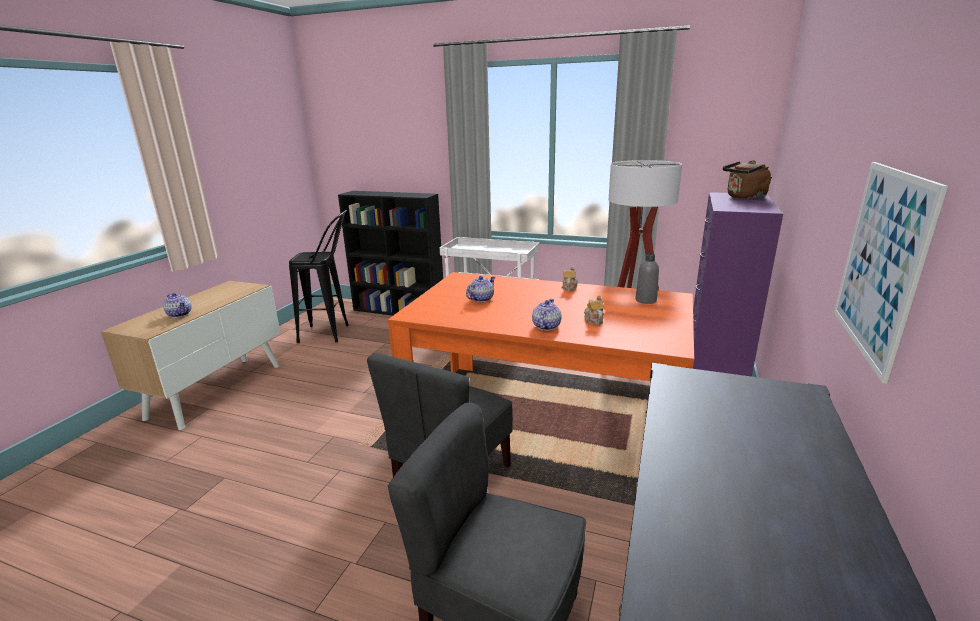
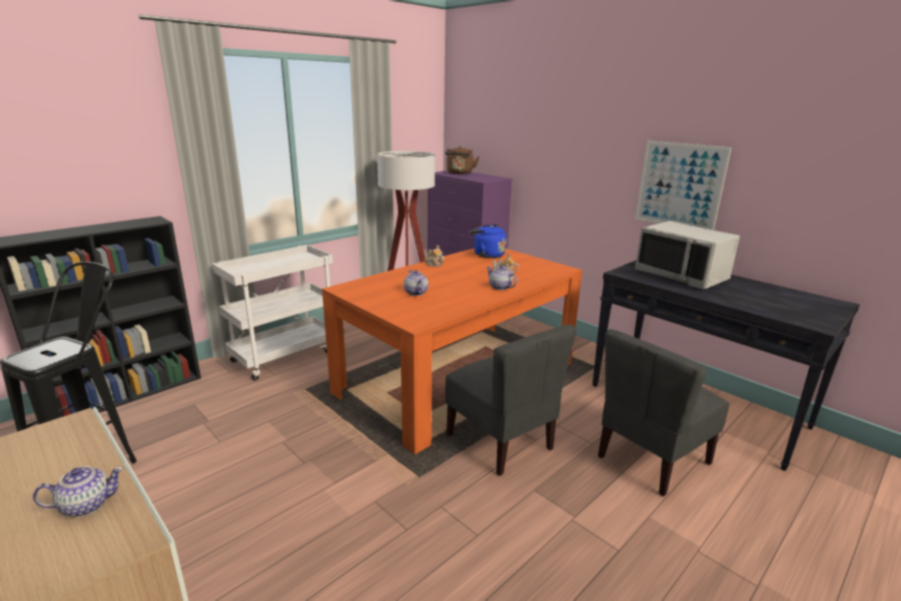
camera: 65 degrees left, 0 degrees up
(645, 300) = (487, 255): grey bottle -> blue kettle
(750, 427) = (682, 275): none -> grey microwave

